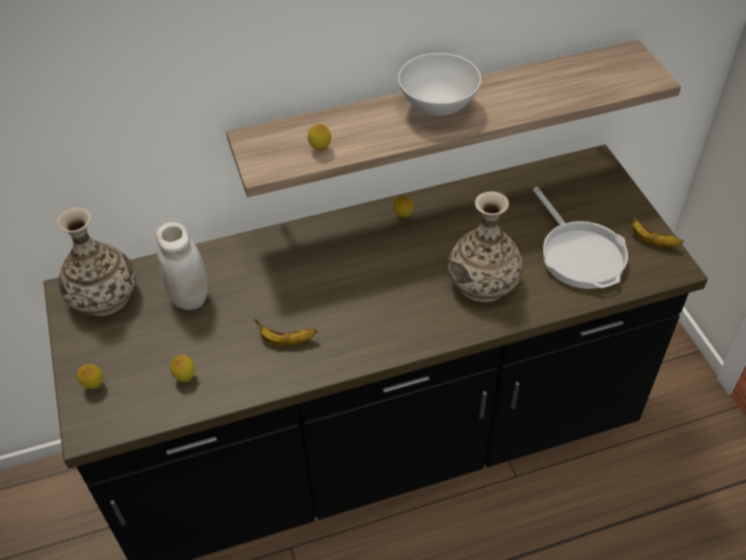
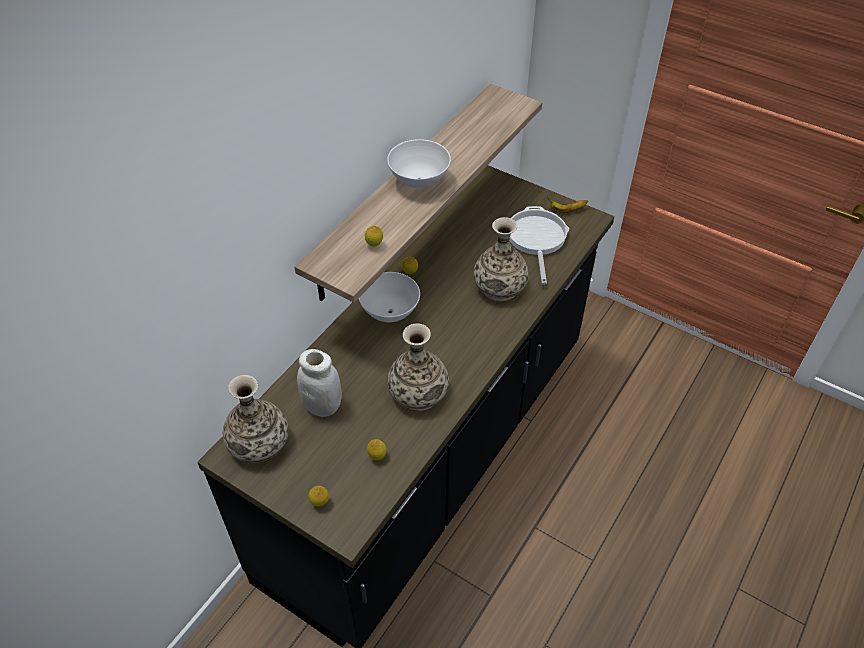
camera: 40 degrees left, 0 degrees up
(286, 341) = (418, 393): banana -> vase
(342, 244) = (389, 312): none -> white bowl
(579, 254) = (536, 239): frying pan -> frying pan turned 120 degrees counterclockwise

